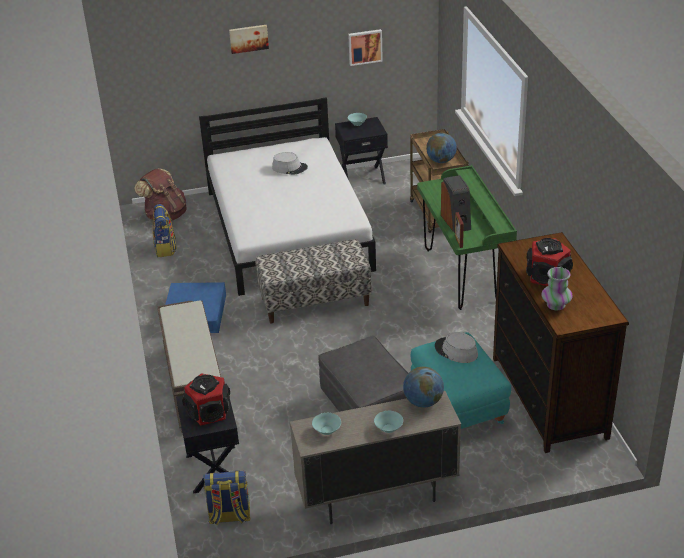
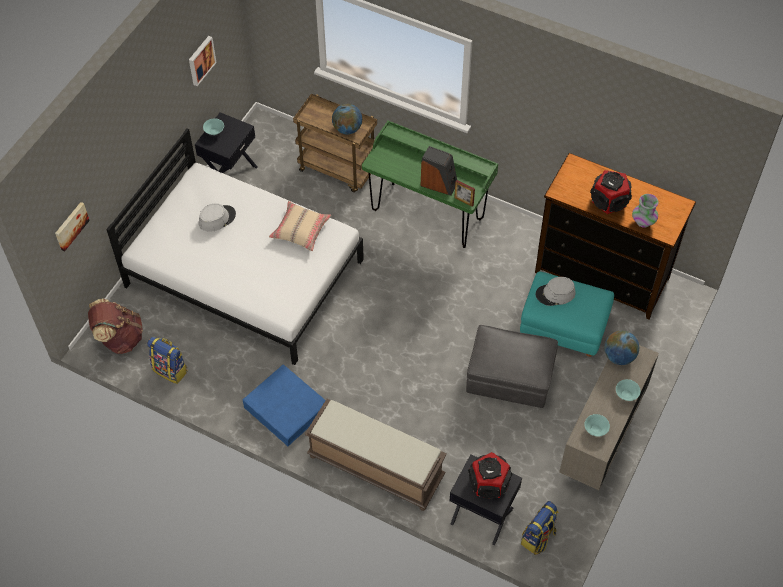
camera: 50 degrees left, 20 degrees up
(248, 38) = (124, 127): picture -> picture (70, 226)
(315, 301) = (357, 322): bench -> none
(331, 203) = (300, 230): none -> beige pillow

